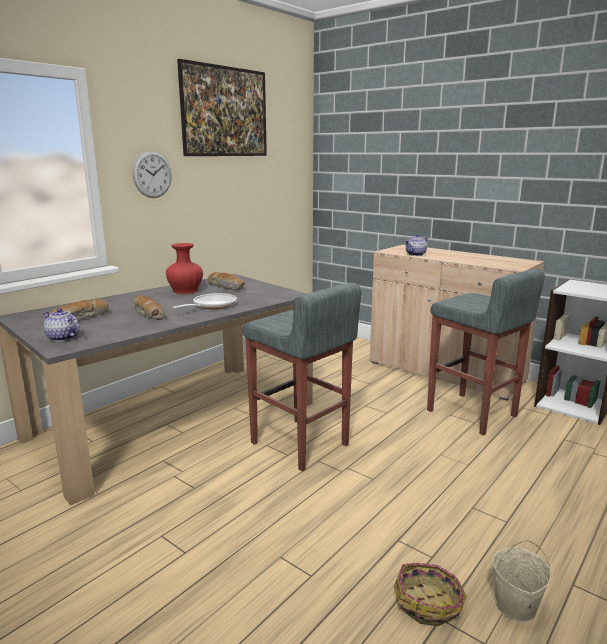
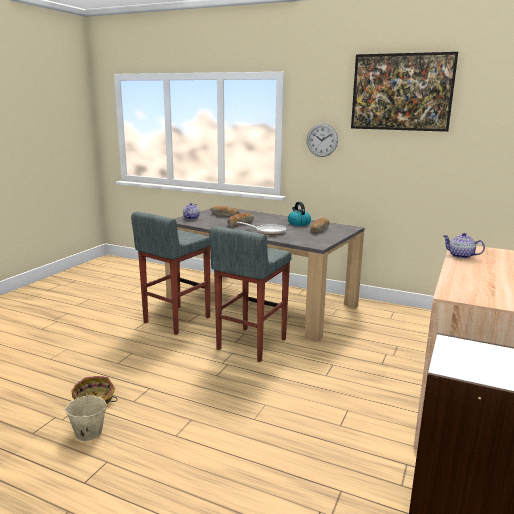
camera: 75 degrees right, 0 degrees up
(186, 291) = (298, 223): red vase -> kettle
(472, 414) = (358, 424): grey stool -> grey stool (176, 320)

